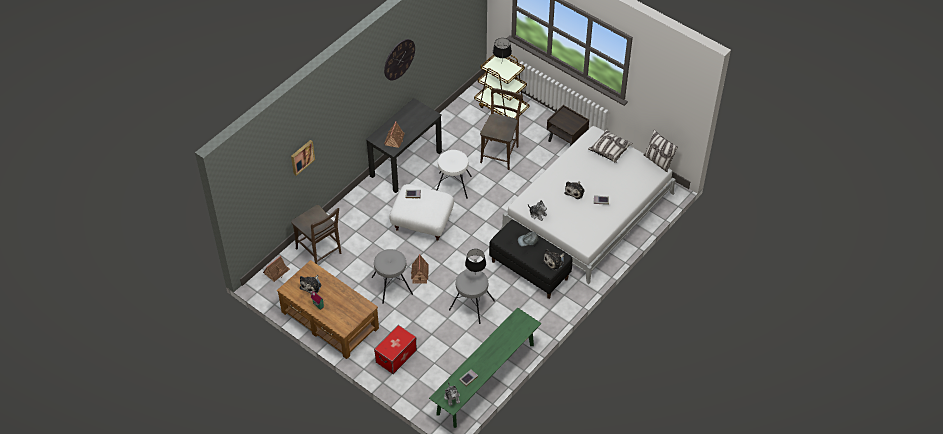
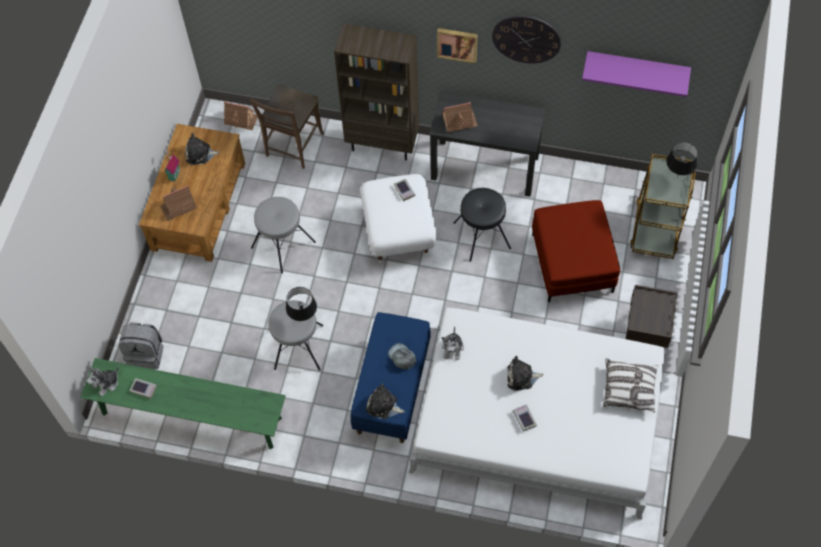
camera: 65 degrees right, 10 degrees up
(302, 157) = (317, 27): picture -> picture (457, 44)
(352, 205) = (383, 144): none -> brown bookcase
(396, 356) = (179, 299): storage box -> none
(420, 274) = (317, 266): toy house -> toy house (178, 206)
(425, 388) = (146, 354): none -> grey backpack
(447, 28) = (637, 67): none -> purple shelf
(453, 186) = (481, 235): white stool -> black stool
(500, 152) = (572, 263): brown chair -> red ottoman
(530, 270) = (392, 389): black bench -> blue bench
(658, 161) = (648, 464): pillow -> none

